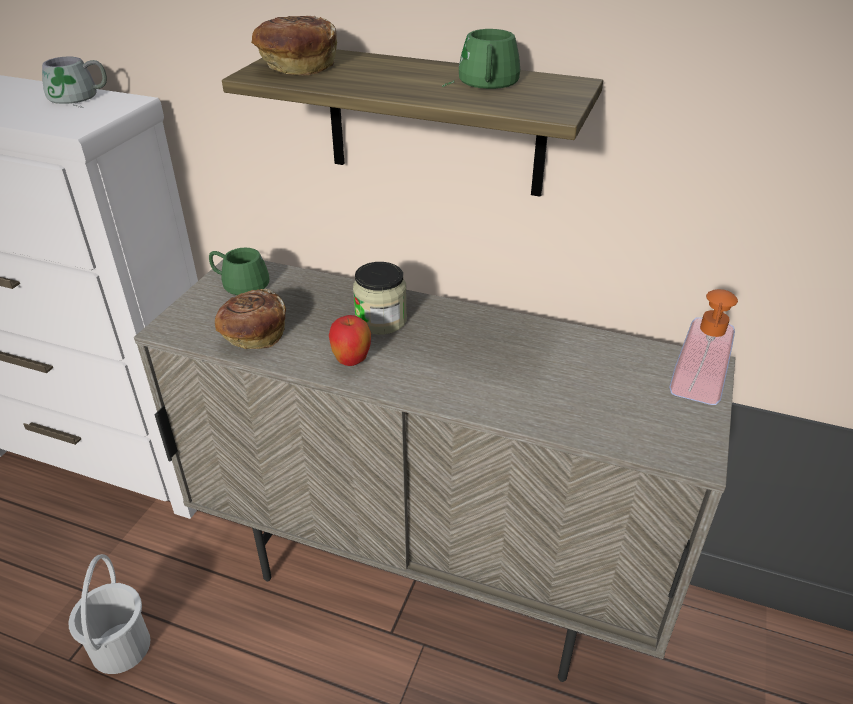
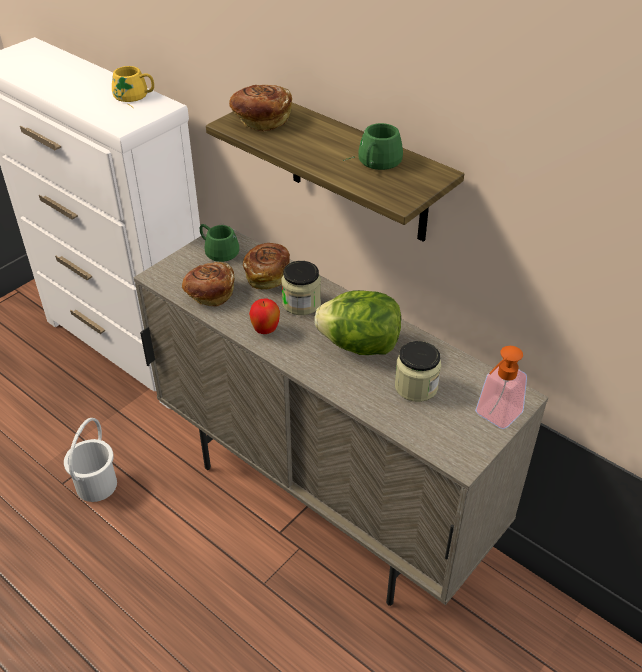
camera: 20 degrees right, 5 degrees up
(78, 98) = (133, 97): grey mug -> yellow mug
(320, 298) = (267, 275): none -> bread
(482, 351) = (360, 345): none -> lettuce
(580, 382) = (416, 387): none -> jar

